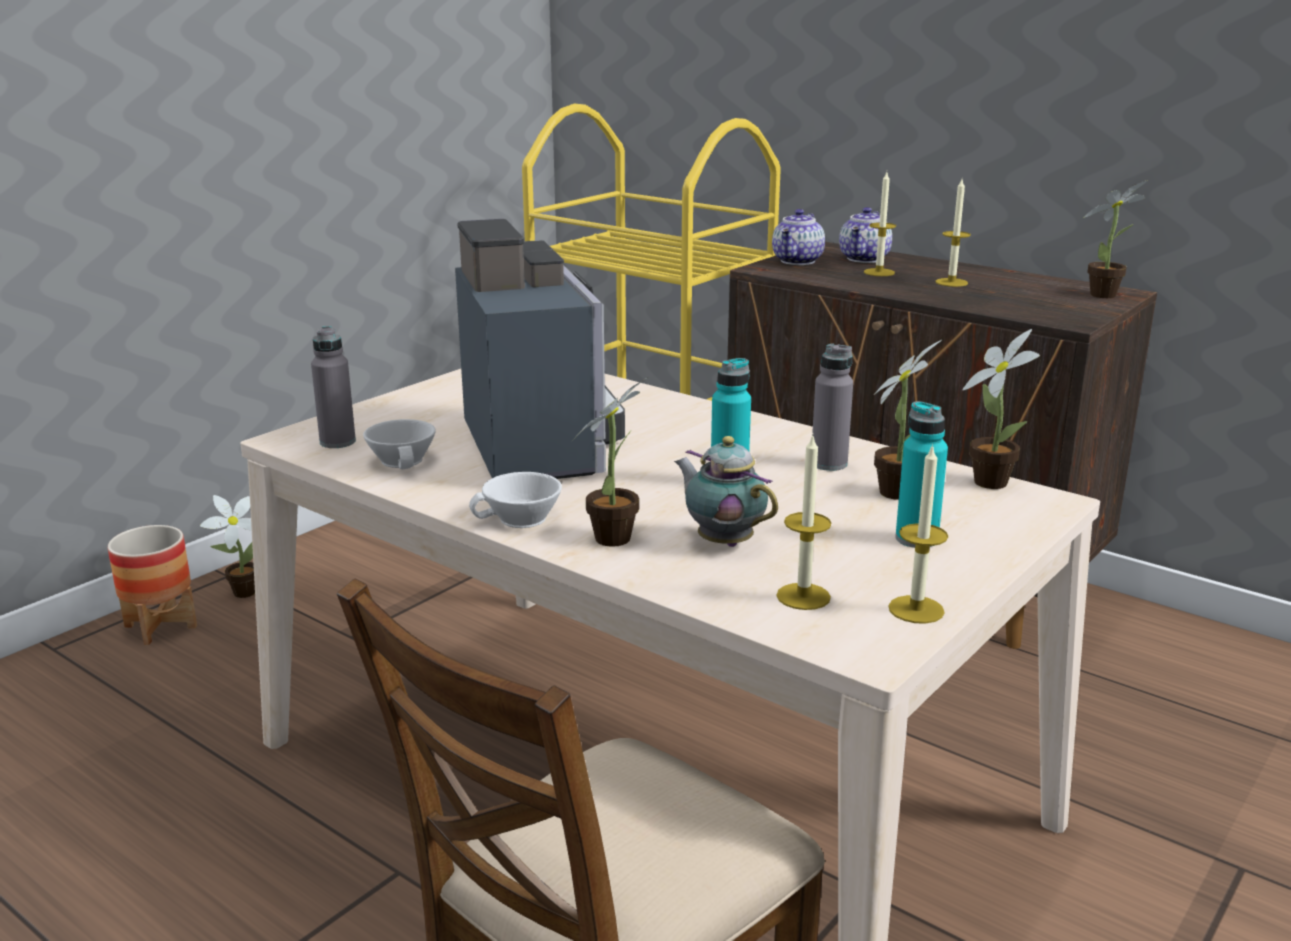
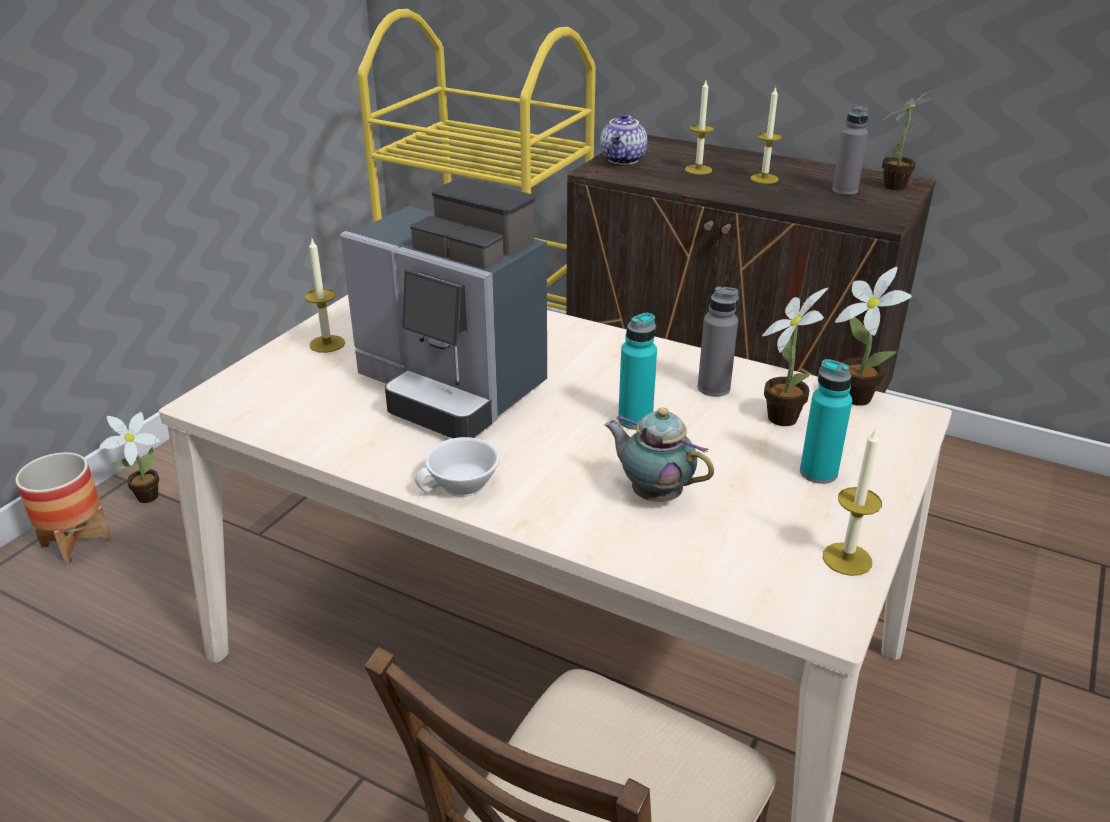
camera: 10 degrees left, 10 degrees up
(337, 442) = (256, 402): grey bottle -> grey bottle (844, 190)
(405, 460) = (328, 420): white cup -> none
(542, 445) = (451, 389): coffee machine -> coffee machine turned 150 degrees clockwise
(617, 536) = (557, 497): potted plant -> none
(803, 596) = (746, 554): candle -> candle (327, 344)
(865, 259) = (680, 154): teapot -> none

